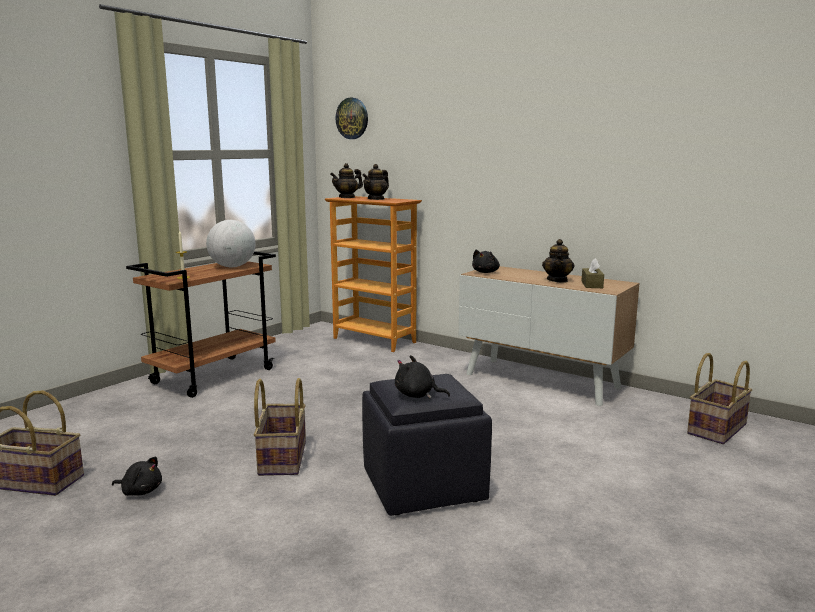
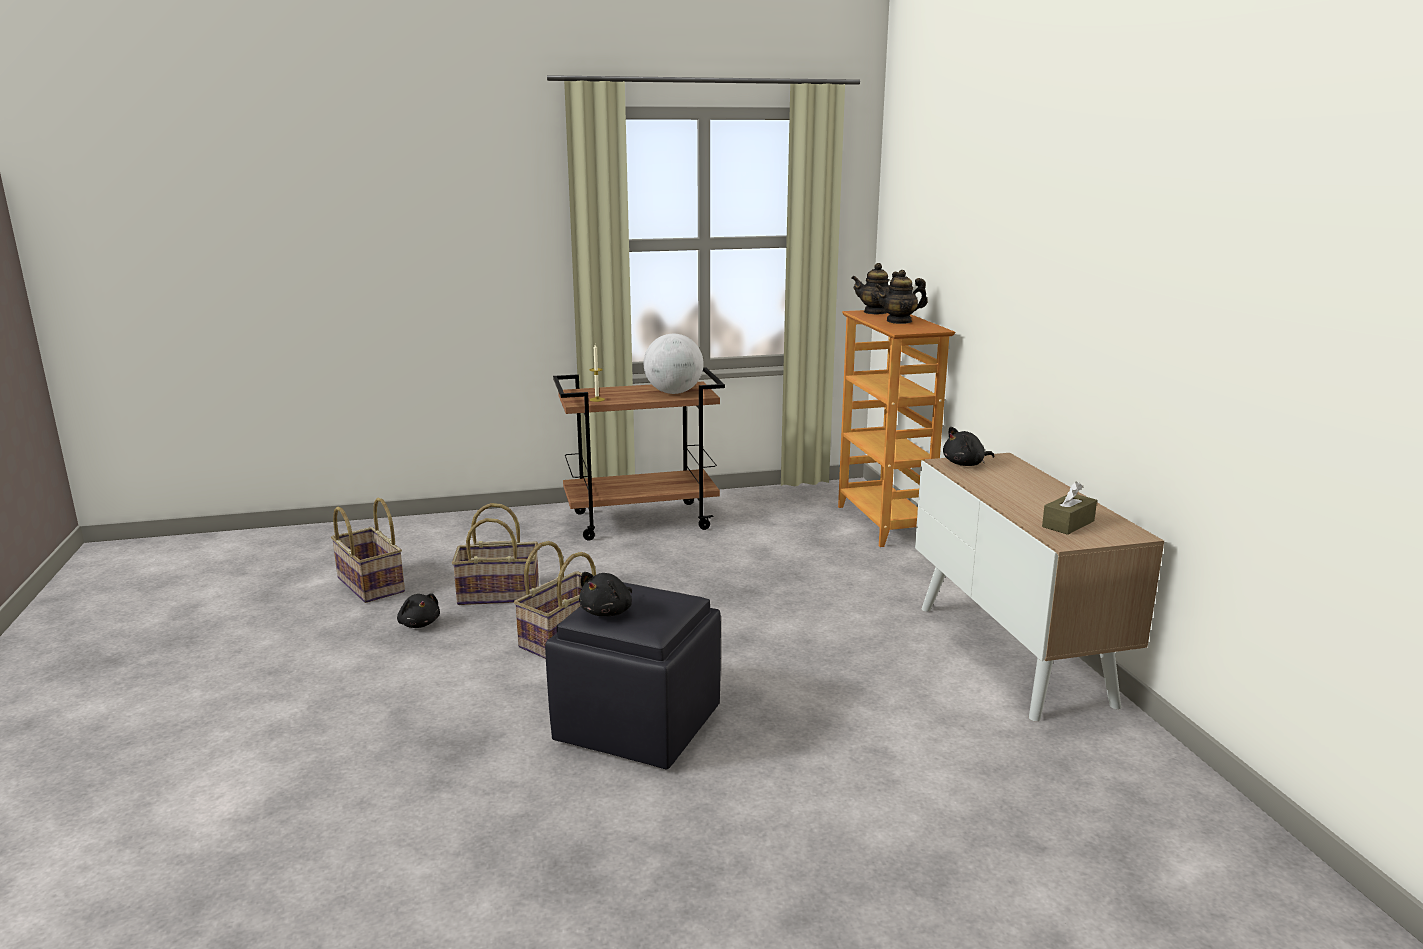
camera: 40 degrees right, 5 degrees up
(352, 118) = (908, 195): wall clock -> none
(417, 395) = (608, 612): black plush toy -> black plush toy turned 120 degrees counterclockwise
(557, 280) = (1034, 503): teapot -> none
(716, 428) = (1159, 829): basket -> basket (499, 594)

